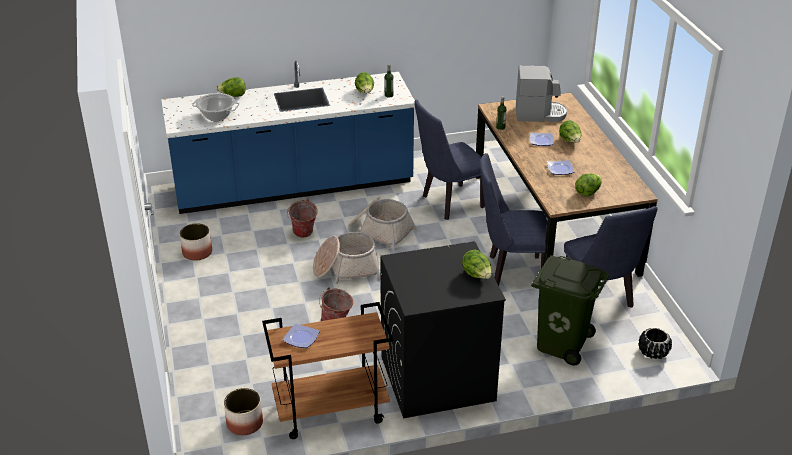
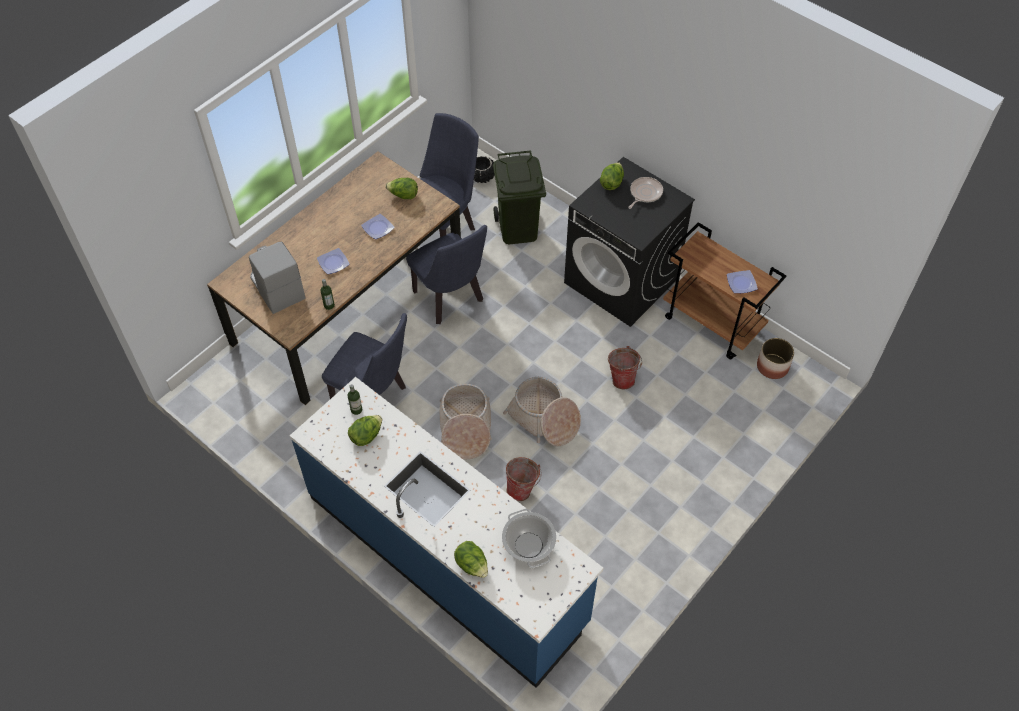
camera: 125 degrees left, 20 degrees up
(197, 252) = (625, 562): planter -> none
(444, 288) = (644, 193): none -> frying pan
(570, 141) = (318, 242): lettuce -> none

